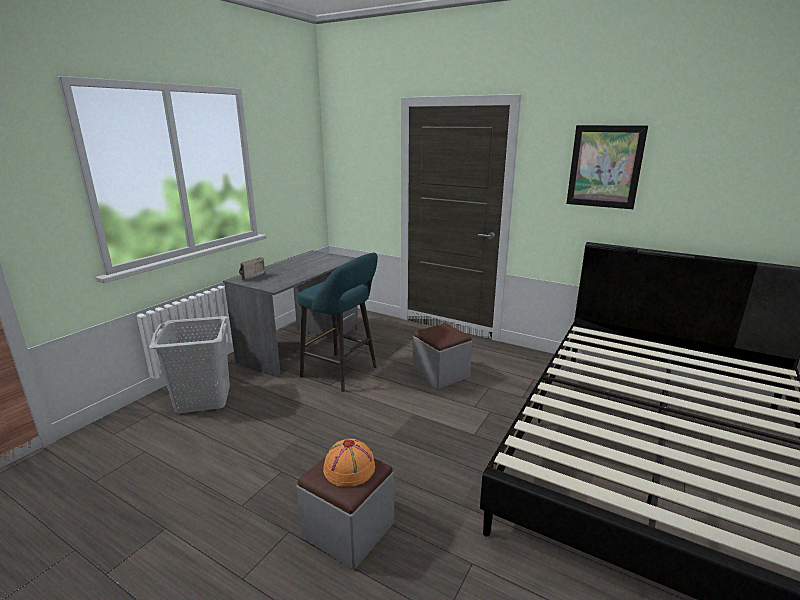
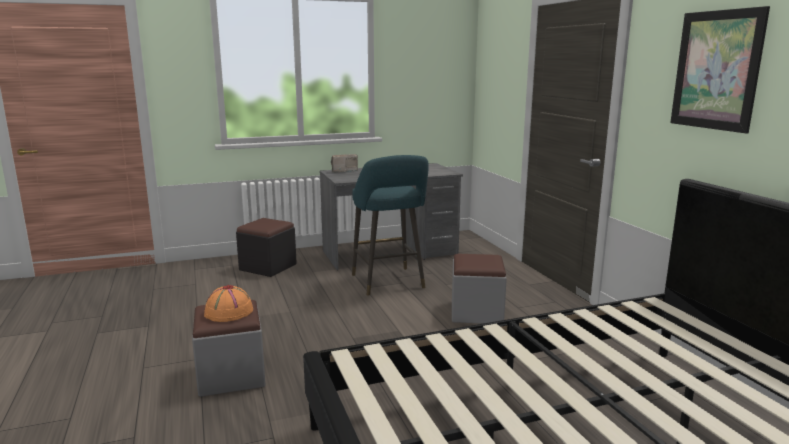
camera: 40 degrees right, 5 degrees down
(203, 399) = (268, 267): grey laundry basket -> black ottoman

